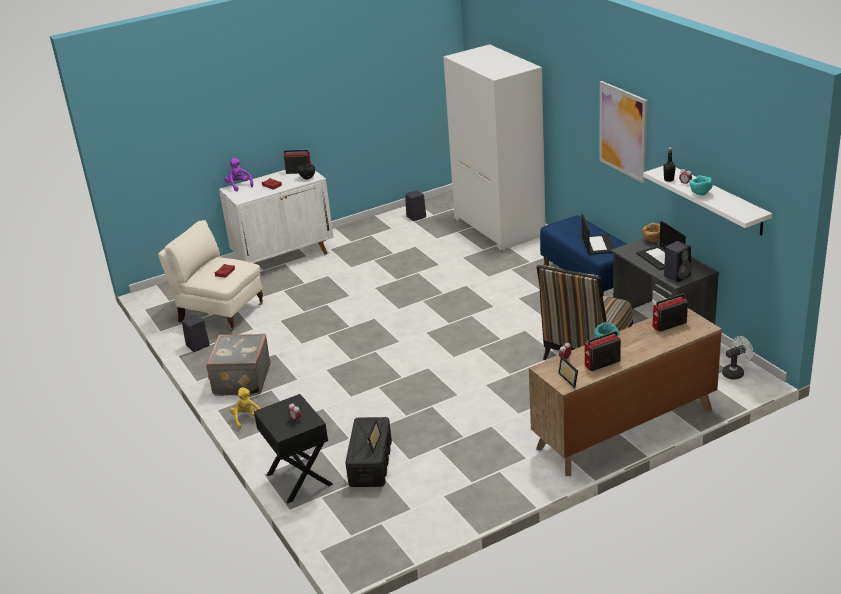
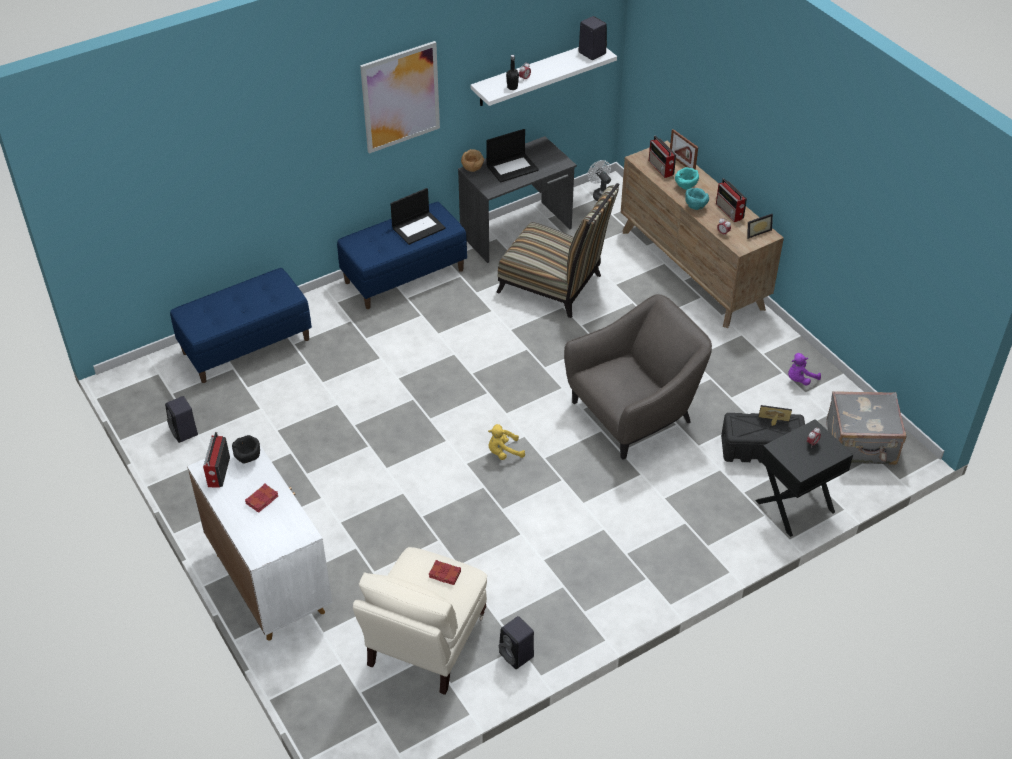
camera: 95 degrees left, 15 degrees up
(239, 185) = (248, 543): purple plush toy -> purple plush toy (800, 379)
(241, 380) = (605, 589): grey suitcase -> grey suitcase (861, 445)
(247, 419) = (688, 569): yellow plush toy -> yellow plush toy (503, 452)
(421, 393) = (634, 413): none -> grey armchair
(500, 227) = (246, 345): white wardrobe -> blue bench
(597, 244) = (418, 228): laptop -> laptop turned 150 degrees clockwise
(677, 275) = (551, 161): black speaker -> black speaker (591, 53)
(681, 336) = (682, 163): none -> picture frame
(700, 194) = (550, 73): turquoise bowl -> turquoise bowl (686, 187)

